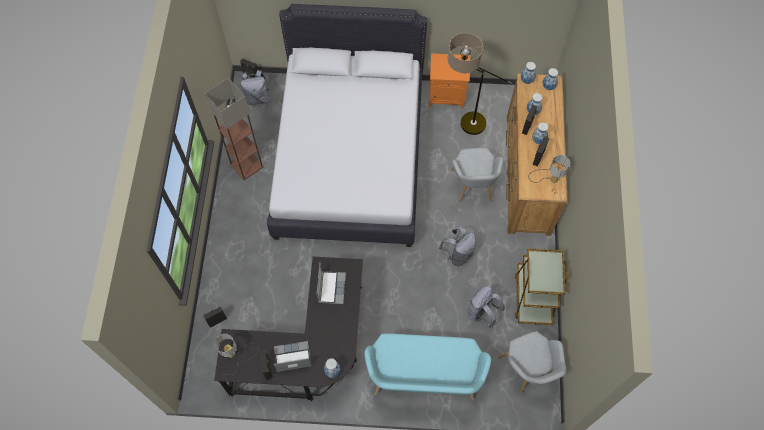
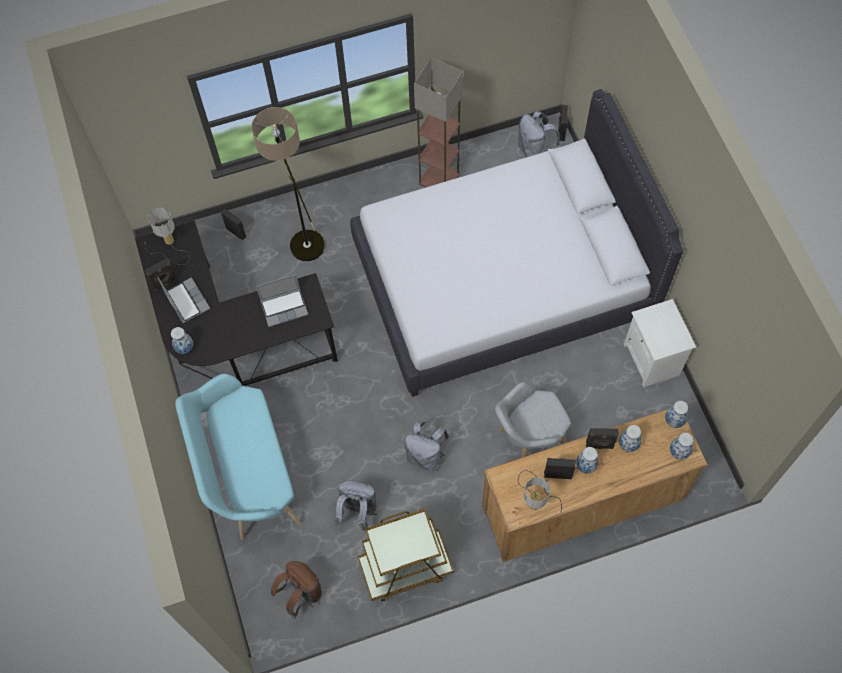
camera: 70 degrees right, 0 degrees up
(447, 95) = (652, 360): orange nightstand -> white nightstand
(462, 124) = (617, 395): floor lamp -> floor lamp (301, 235)
(528, 372) = (301, 593): grey armchair -> brown backpack

